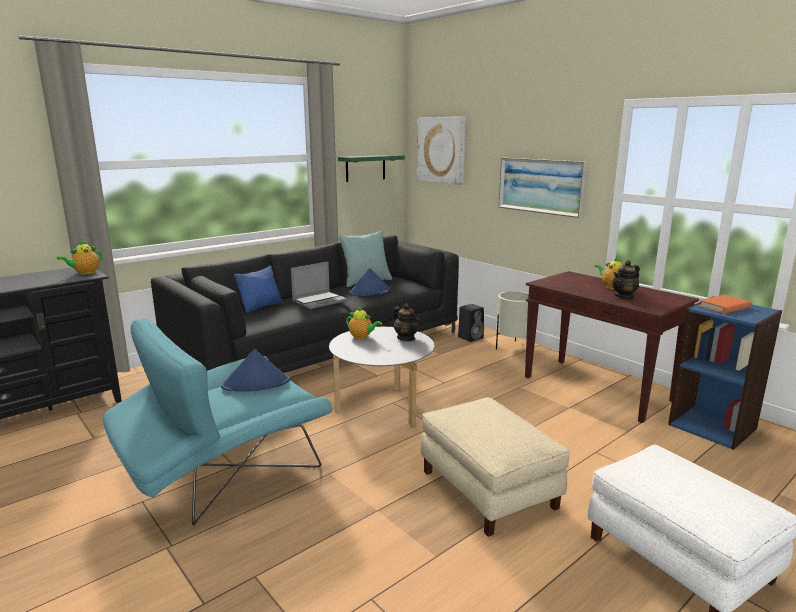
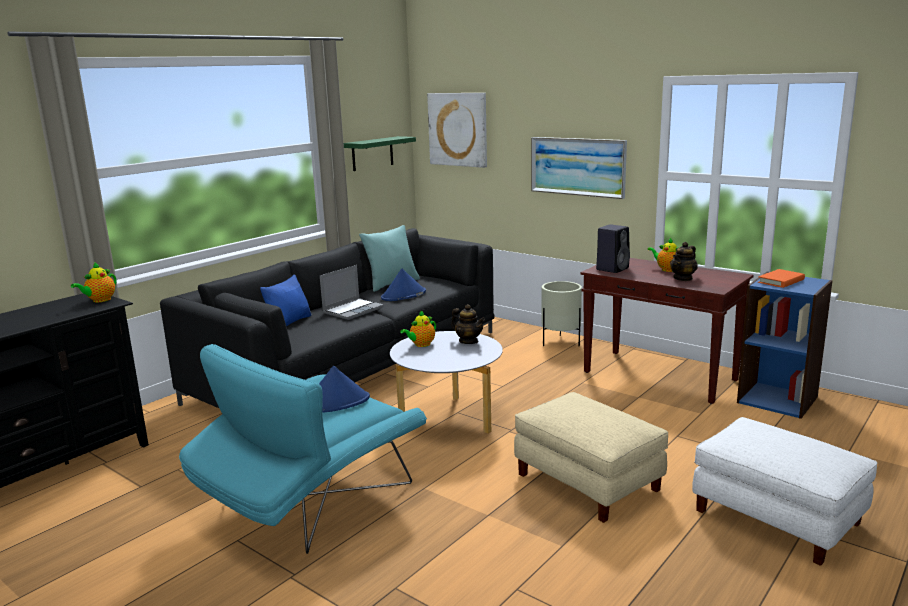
camera: 10 degrees left, 0 degrees up
(362, 337) = (421, 344): teapot -> teapot turned 120 degrees clockwise
(471, 337) = (511, 336): black speaker -> black speaker (612, 269)

